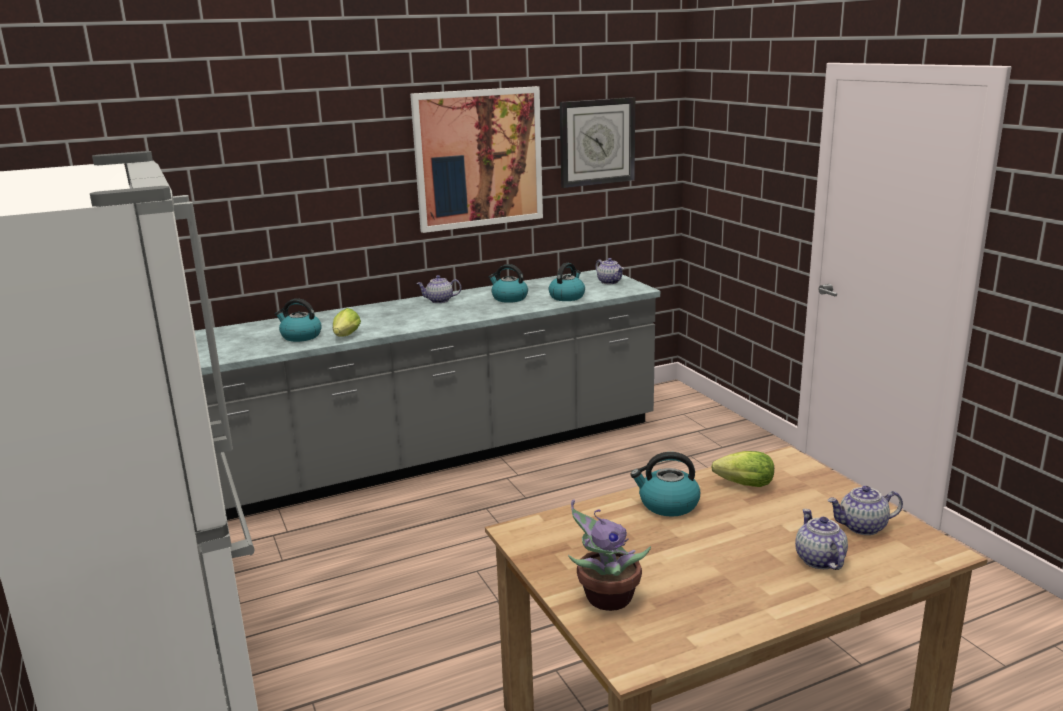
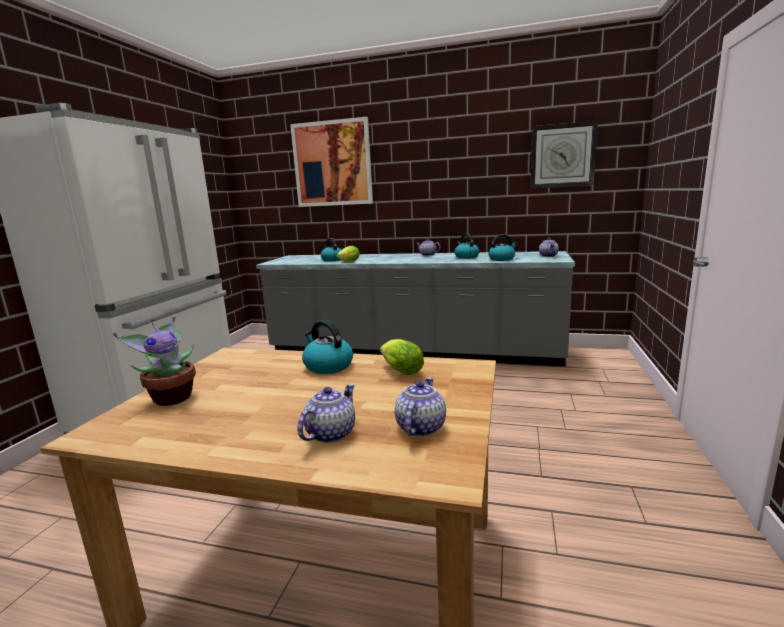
camera: 40 degrees right, 5 degrees down
(478, 158) = (468, 166): picture -> picture (332, 164)
(862, 527) = (420, 427): teapot -> teapot turned 75 degrees clockwise

